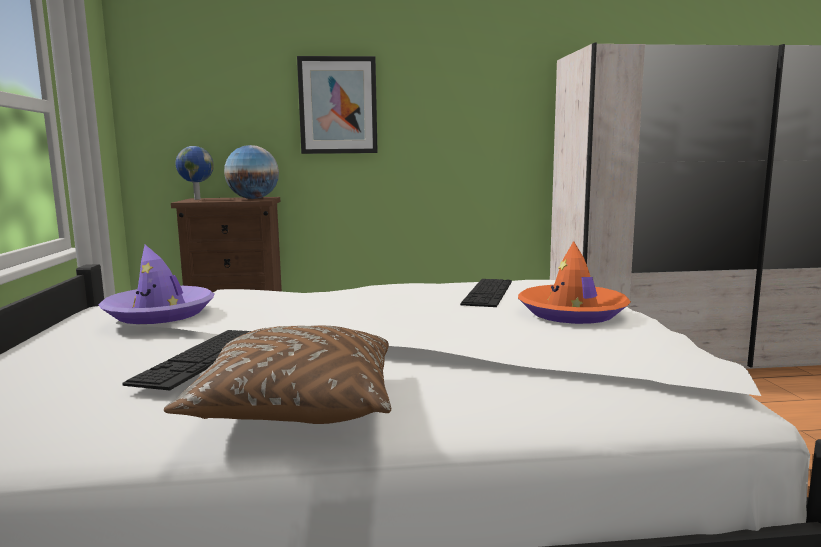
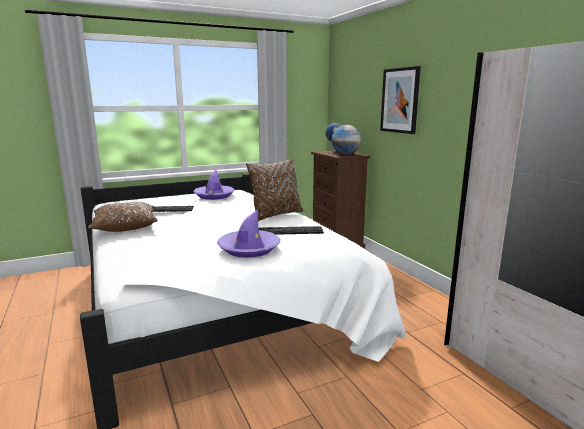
camera: 70 degrees right, 5 degrees up
(387, 291) = (276, 215): none -> brown pillow
(572, 313) = (249, 249): orange hat -> purple hat

